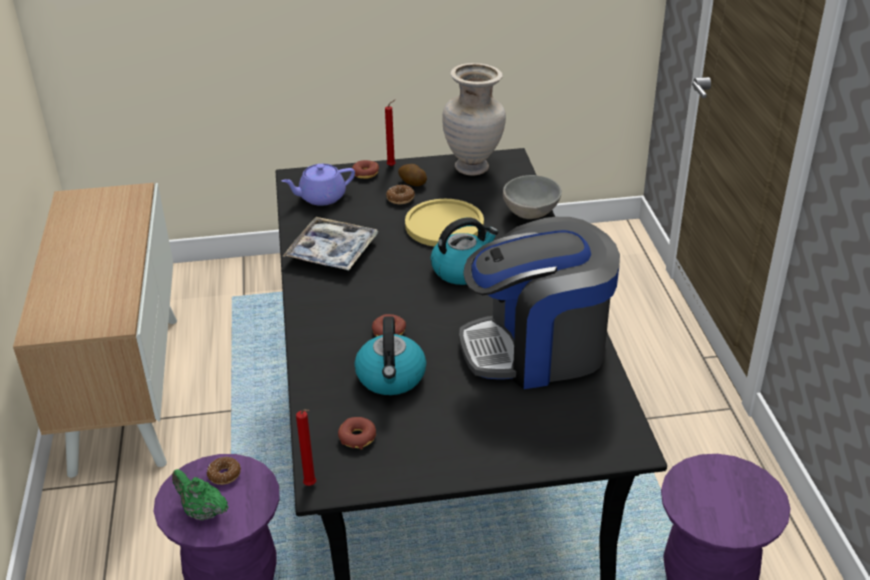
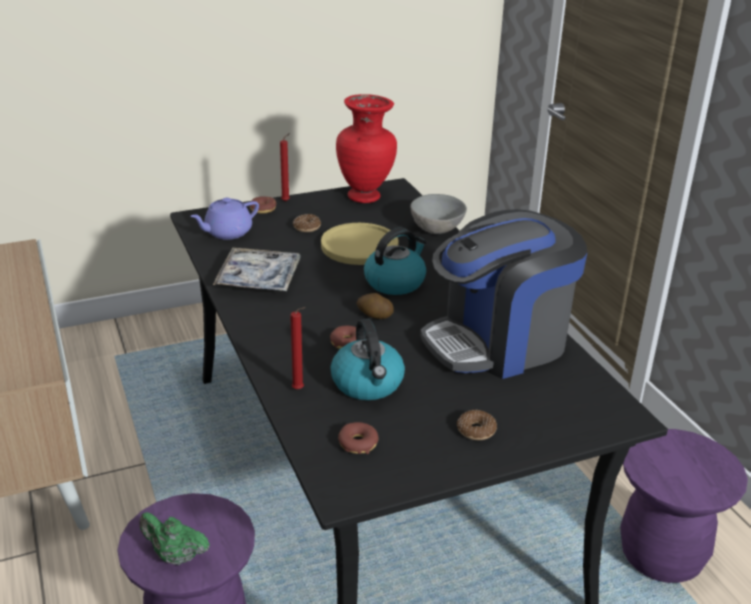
camera: 15 degrees left, 5 degrees down
(224, 475) = (187, 515): donut -> donut (476, 430)
(311, 486) = (330, 496): red candle -> red candle (299, 390)
(412, 183) = (312, 213): potato -> potato (374, 315)
(473, 168) = (365, 197): beige vase -> red vase

